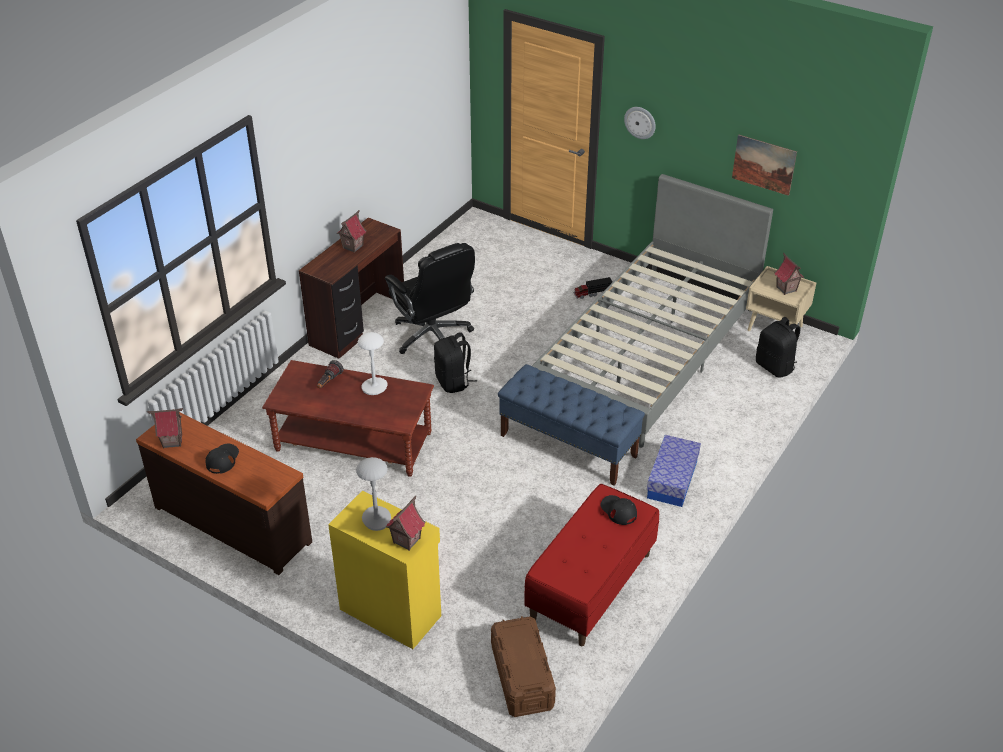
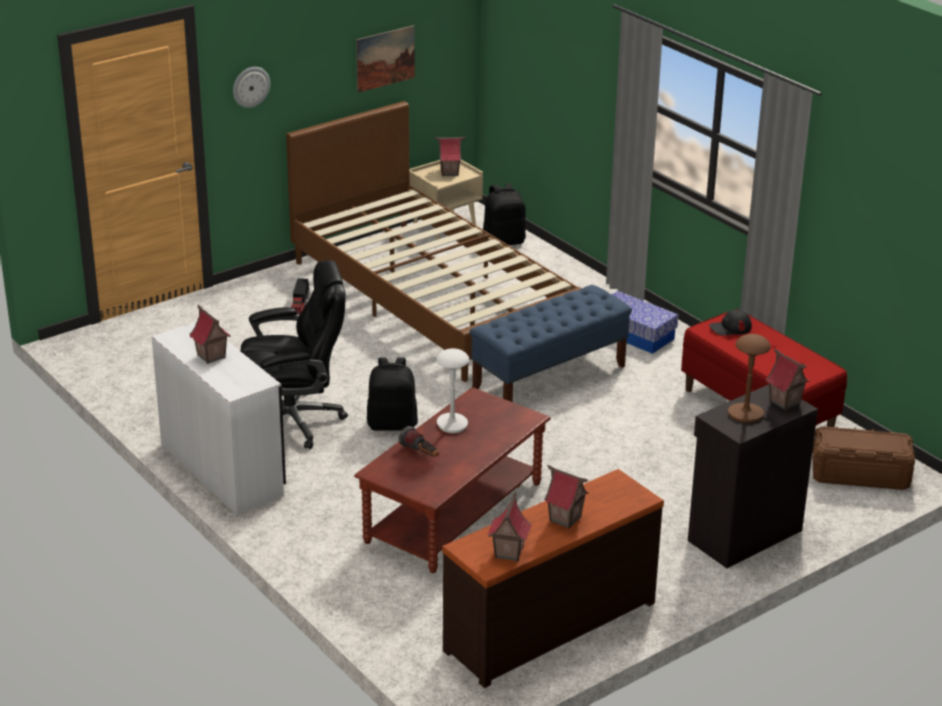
camera: 70 degrees left, 10 degrees down
(222, 459) = (565, 519): black cap -> toy house
(359, 324) = (223, 469): brown desk -> white desk
(376, 519) = (745, 414): grey table lamp -> brown table lamp
(390, 611) = (743, 535): yellow cabinet -> black cabinet
(648, 353) = (431, 298): grey bed -> brown bed

